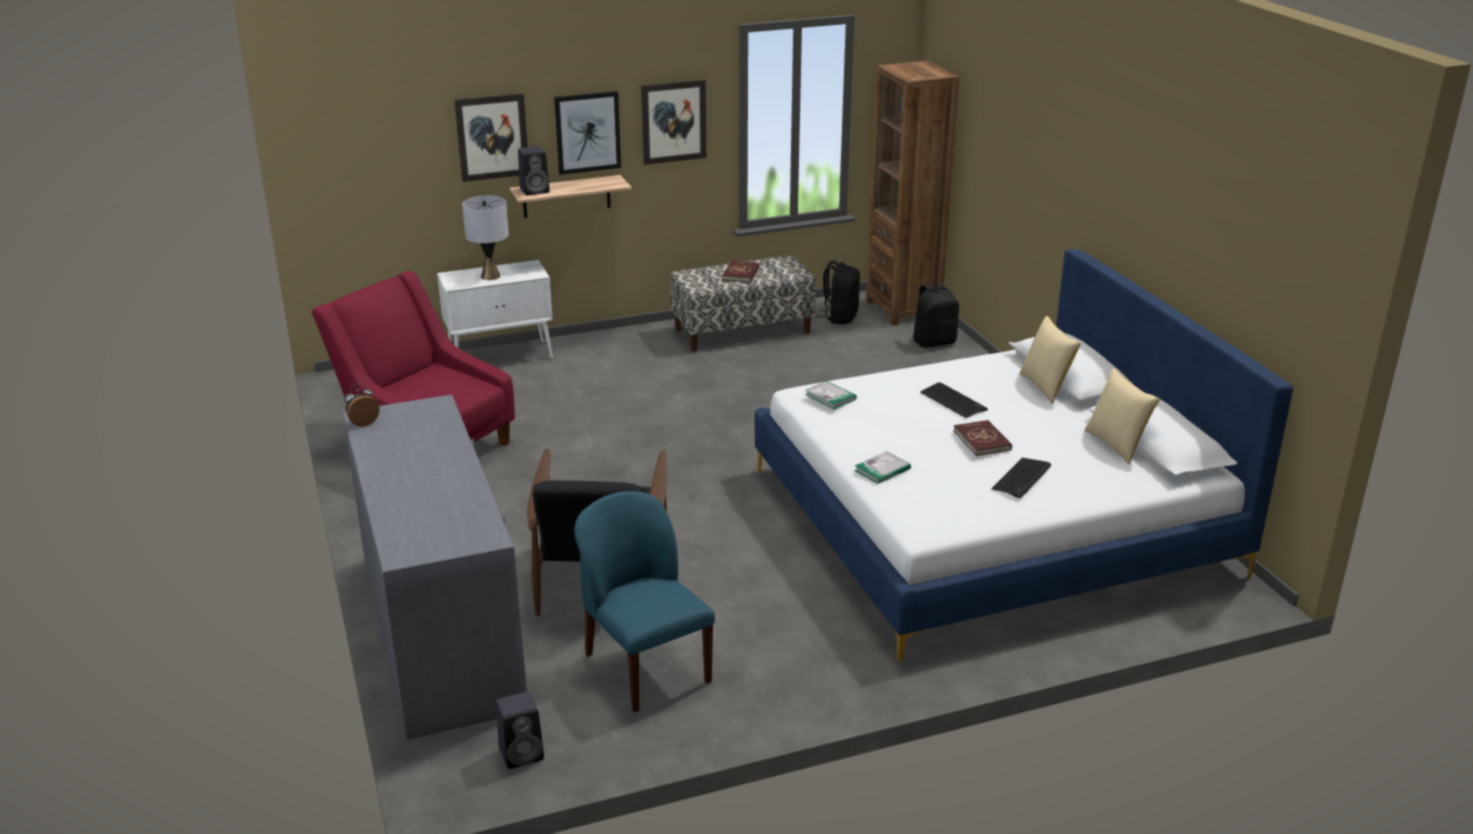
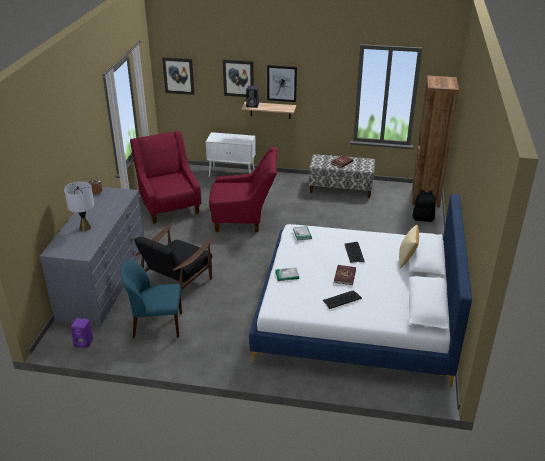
camera: 30 degrees right, 5 degrees up
(490, 276) = (229, 138): grey table lamp -> grey table lamp (85, 228)
(523, 753) = (84, 342): black speaker -> purple speaker
(614, 428) = (244, 219): none -> red armchair
(645, 667) = (156, 325): blue chair -> blue chair turned 90 degrees counterclockwise
(673, 121) = (323, 85): picture -> picture (178, 75)
(840, 317) = (391, 194): black backpack -> none
(1117, 444) = (406, 299): pillow -> none

